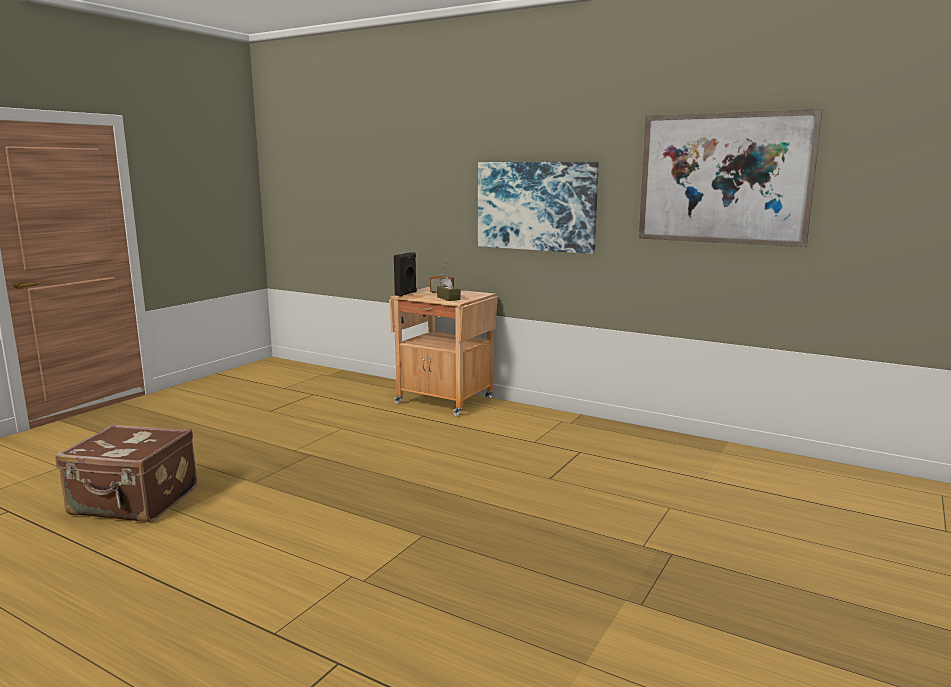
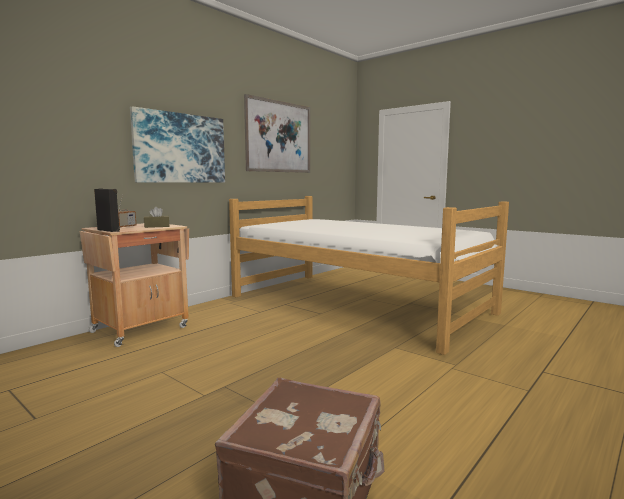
camera: 80 degrees left, 5 degrees down
(620, 502) = (356, 304): none -> bed

